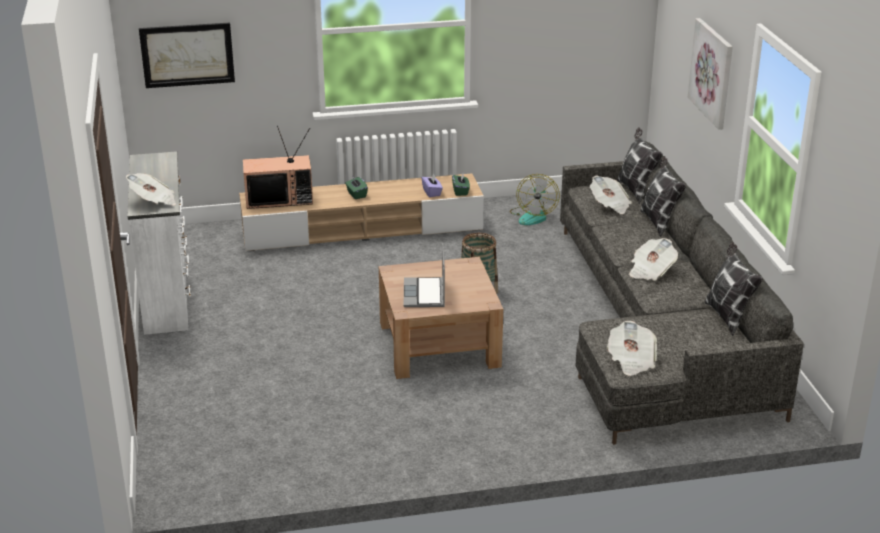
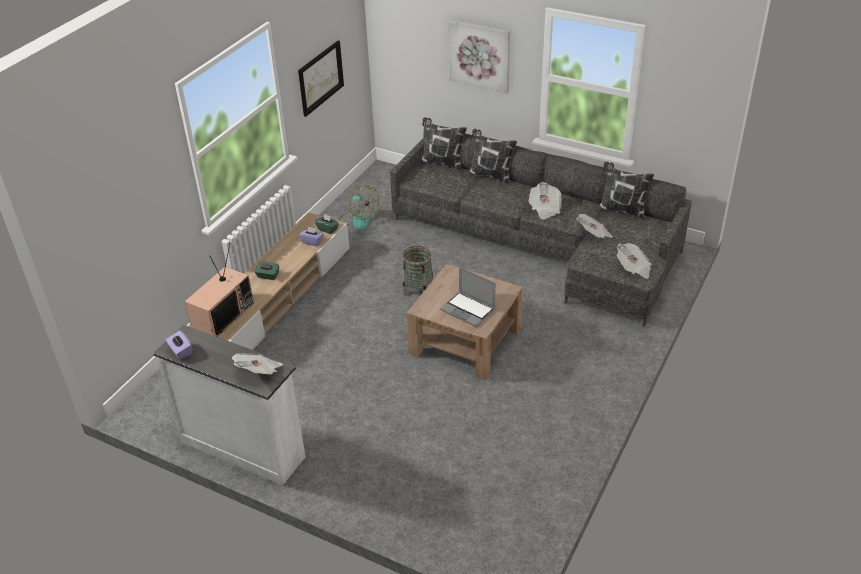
camera: 50 degrees left, 10 degrees up
(143, 163) = (180, 351): none -> purple tissue box
(187, 54) = (111, 237): picture -> picture (320, 77)
(610, 205) = (448, 181): newspaper -> newspaper (593, 235)

